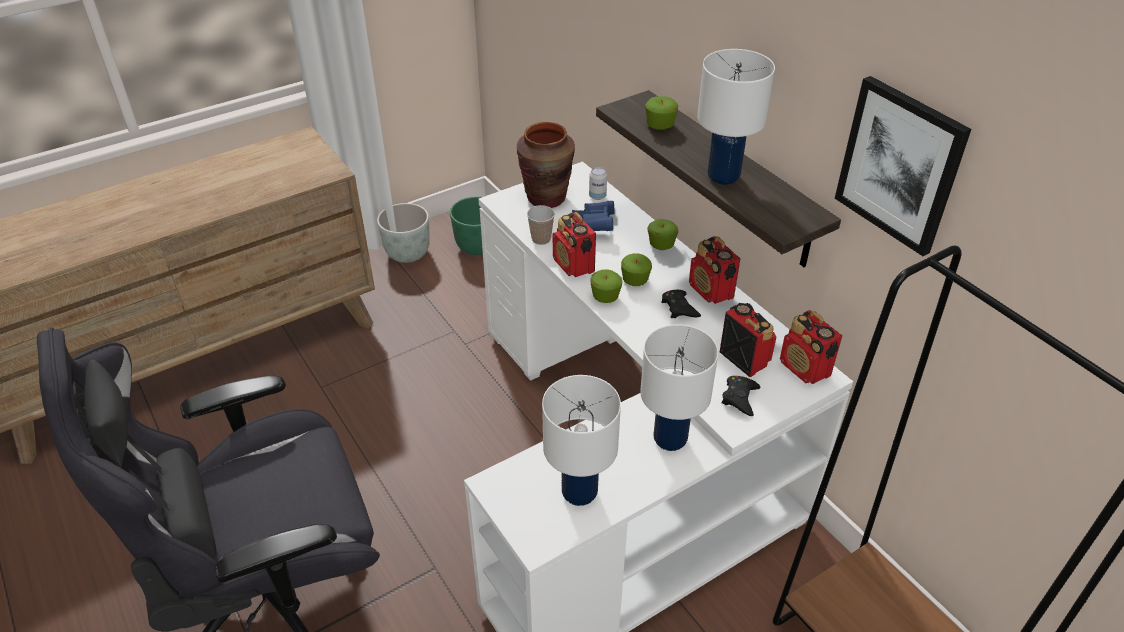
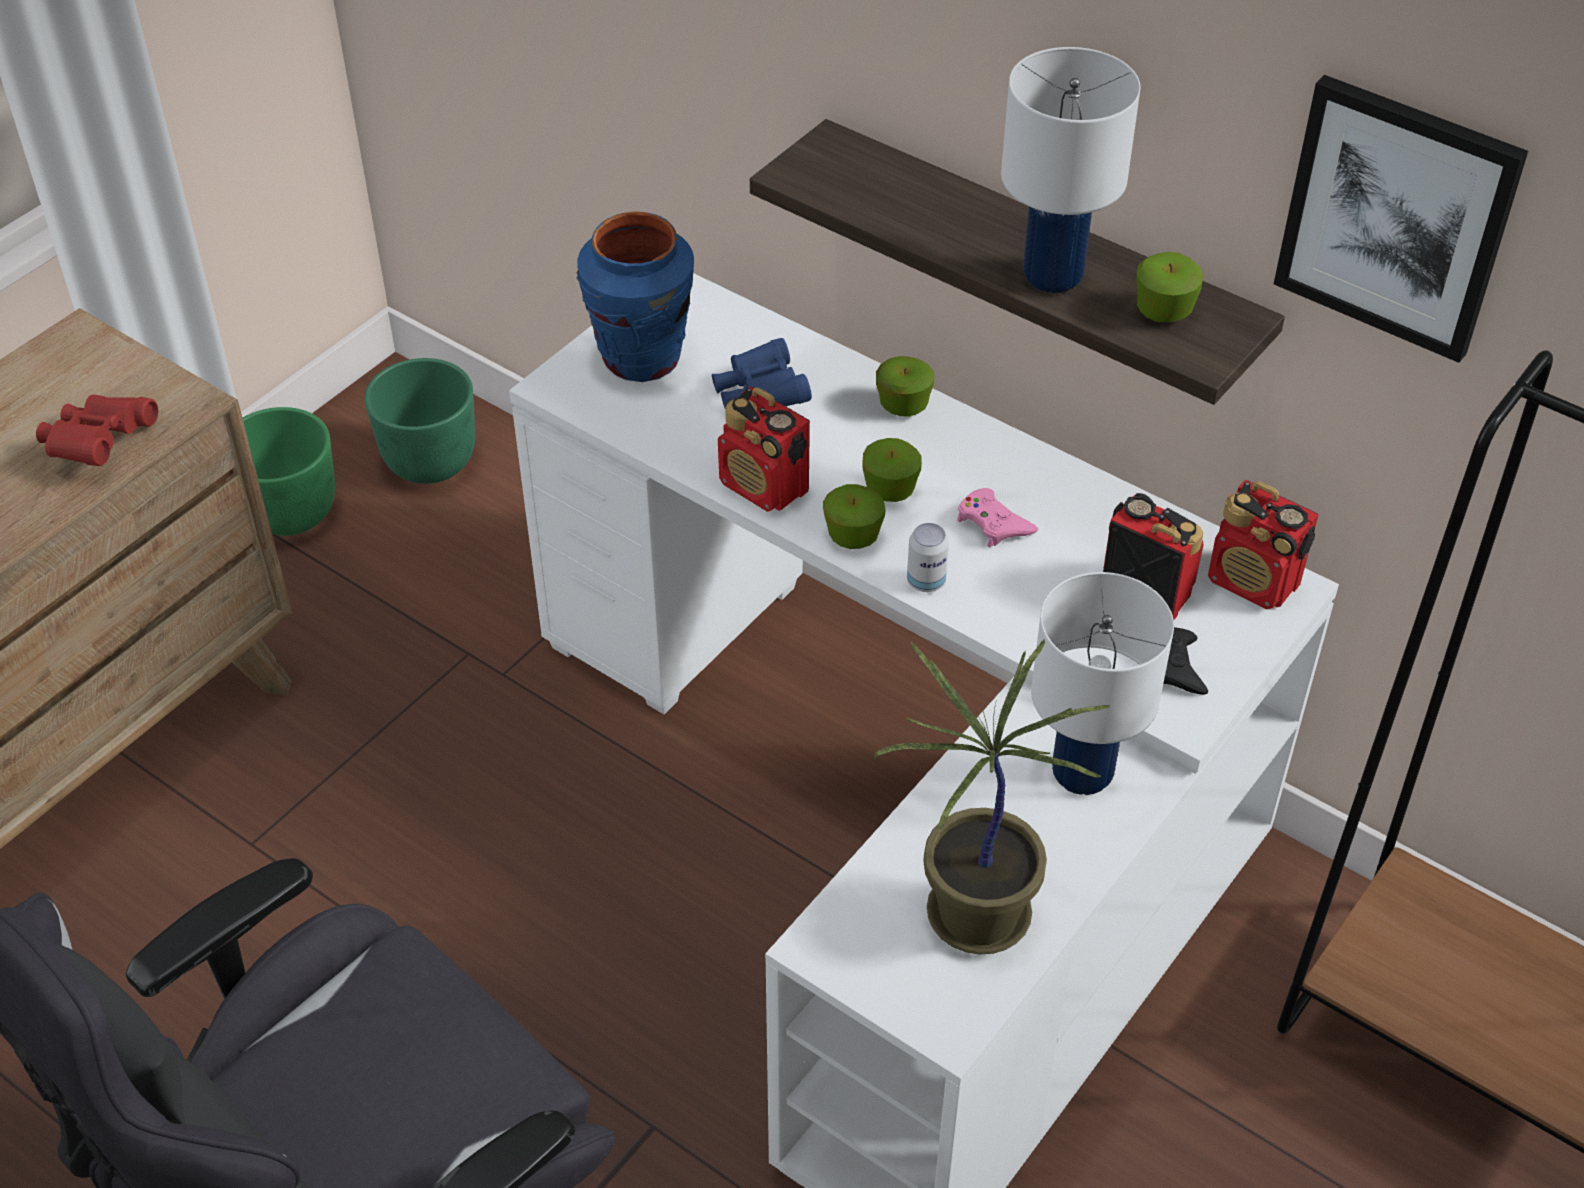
camera: 20 degrees left, 5 degrees up
(286, 180) = (99, 444): none -> red binoculars
(408, 253) = (291, 512): grey planter -> green planter
(541, 239) = (676, 448): cup -> none
(546, 198) = (642, 358): brown vase -> blue vase
(577, 494) = (975, 918): white table lamp -> potted plant
(597, 196) = (737, 332): can -> can (926, 581)
(660, 126) = (887, 193): apple -> apple (1163, 311)
(679, 308) = (993, 523): black game controller -> pink game controller
(711, 291) = (1033, 476): radio -> none

